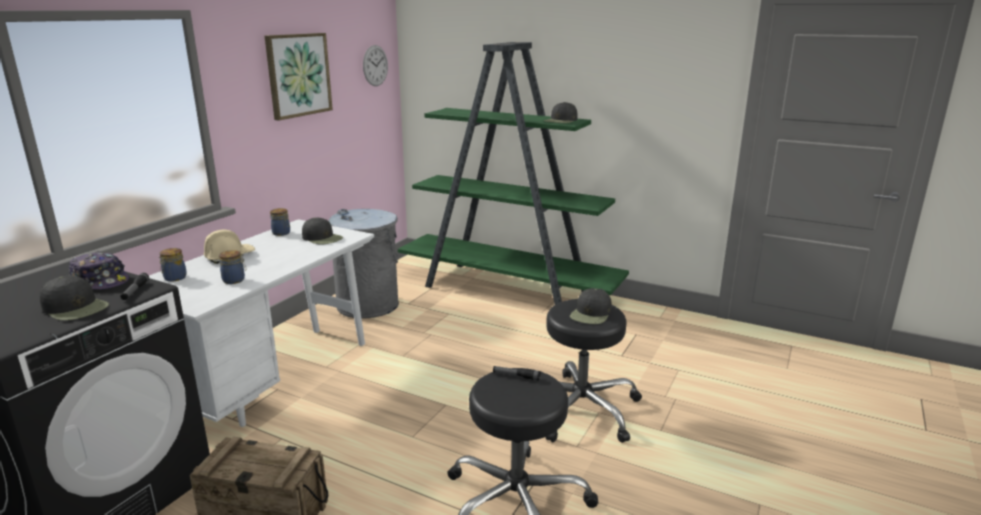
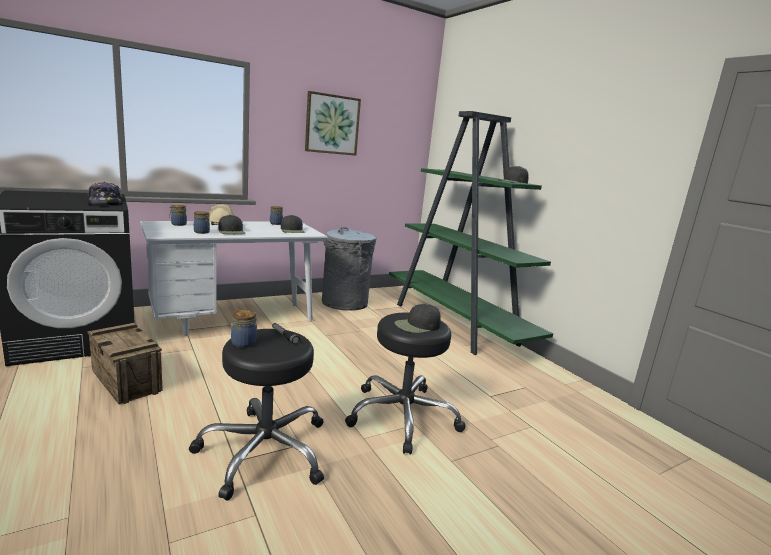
camera: 30 degrees right, 5 degrees down
(76, 308) = (65, 203): black cap -> black cap (231, 231)
(375, 65) = (406, 133): wall clock -> none
(498, 400) = (244, 343): none -> jar

